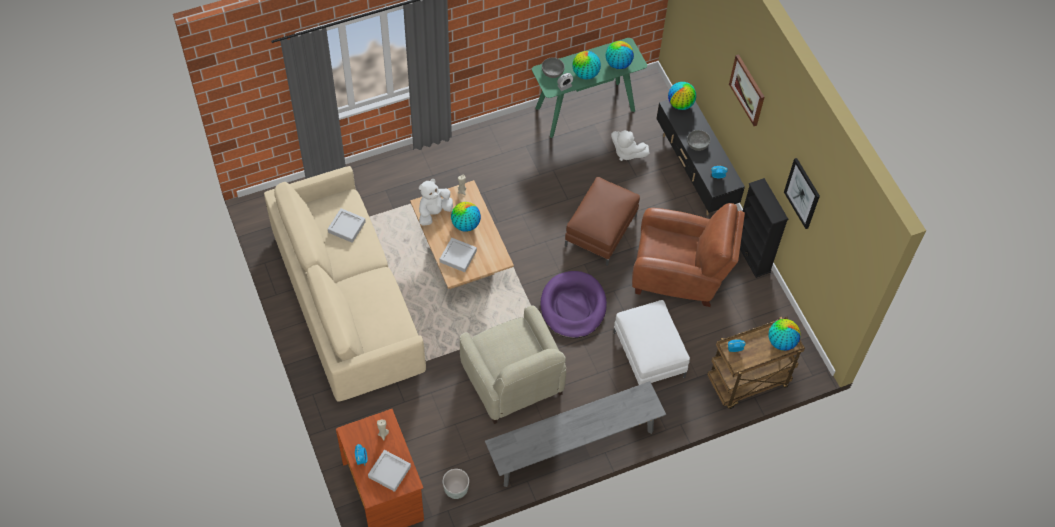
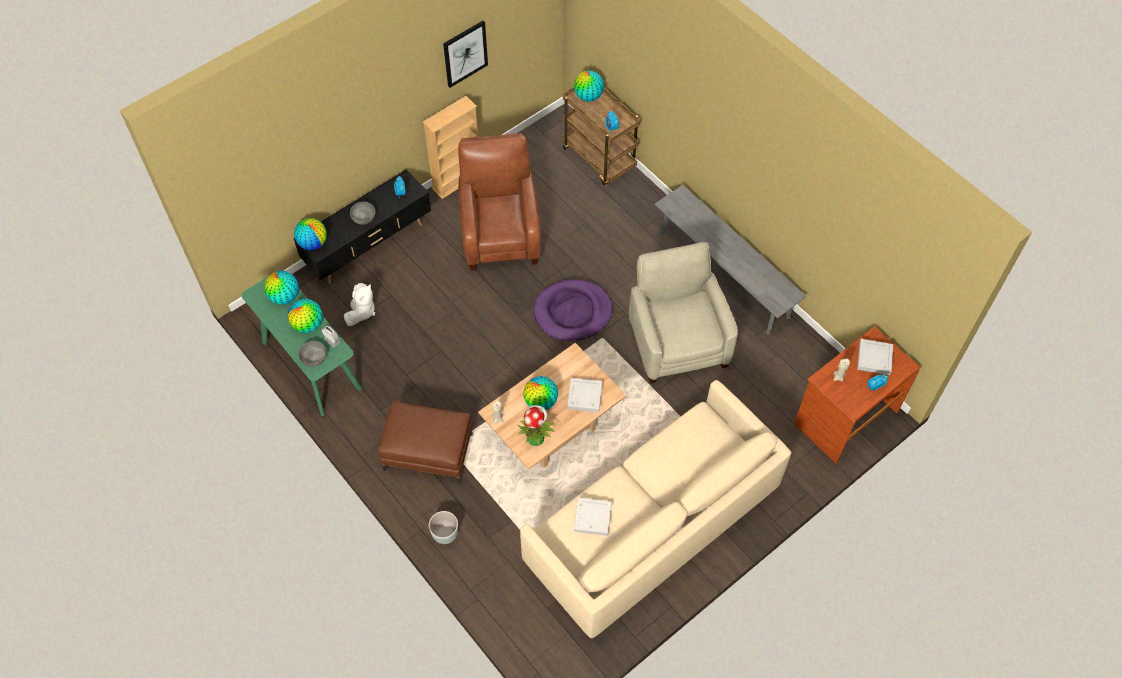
camera: 105 degrees left, 0 degrees up
(434, 212) = (536, 438): white plush toy -> potted plant
(456, 490) = (813, 356): grey planter -> grey planter (445, 534)
(513, 380) = (677, 341): beige armchair -> beige armchair turned 60 degrees counterclockwise
(601, 231) = (471, 311): brown ottoman -> brown ottoman (428, 452)
(649, 354) = (601, 238): white ottoman -> none
(747, 90) = (356, 106): picture -> none
(752, 255) = (457, 181): black bookcase -> beige bookcase

